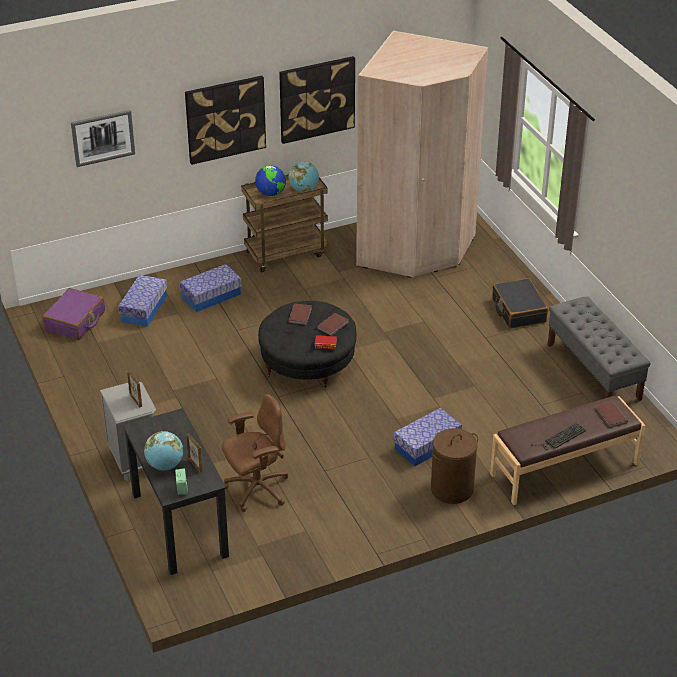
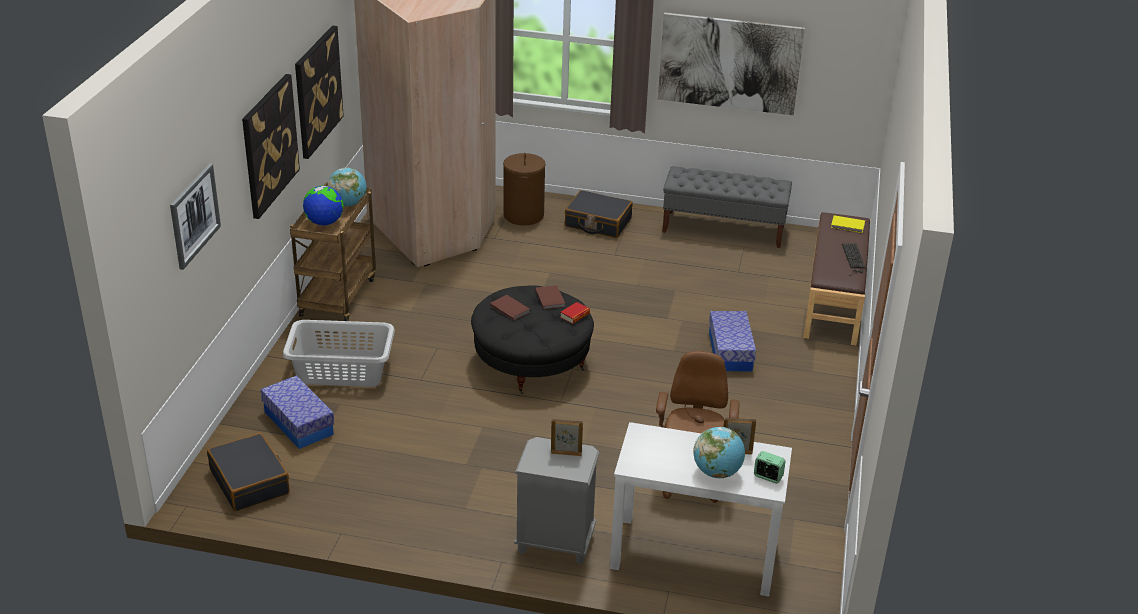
camera: 55 degrees left, 5 degrees down
(75, 321) = (250, 481): purple suitcase -> black suitcase
(179, 524) = (693, 555): black desk -> white desk
(211, 296) = (341, 370): storage box -> grey laundry basket
(451, 489) = (804, 366): brown laundry basket -> brown laundry basket (523, 215)
(610, 416) = (848, 226): brown book -> yellow book
(629, 229) = (729, 63): none -> picture

